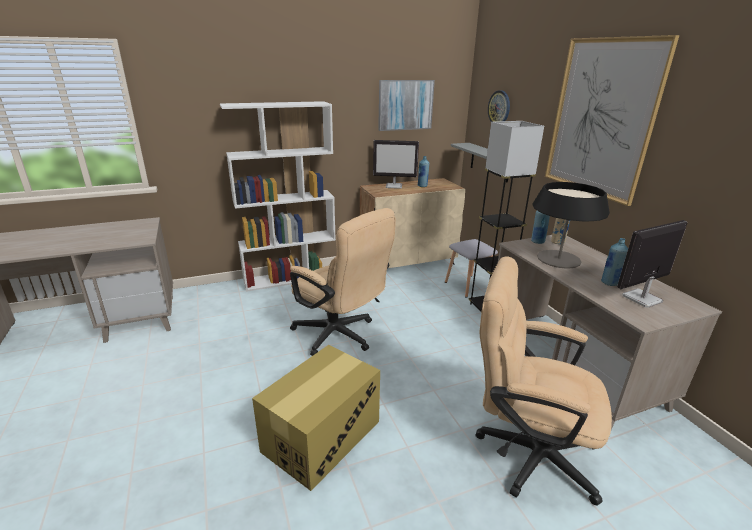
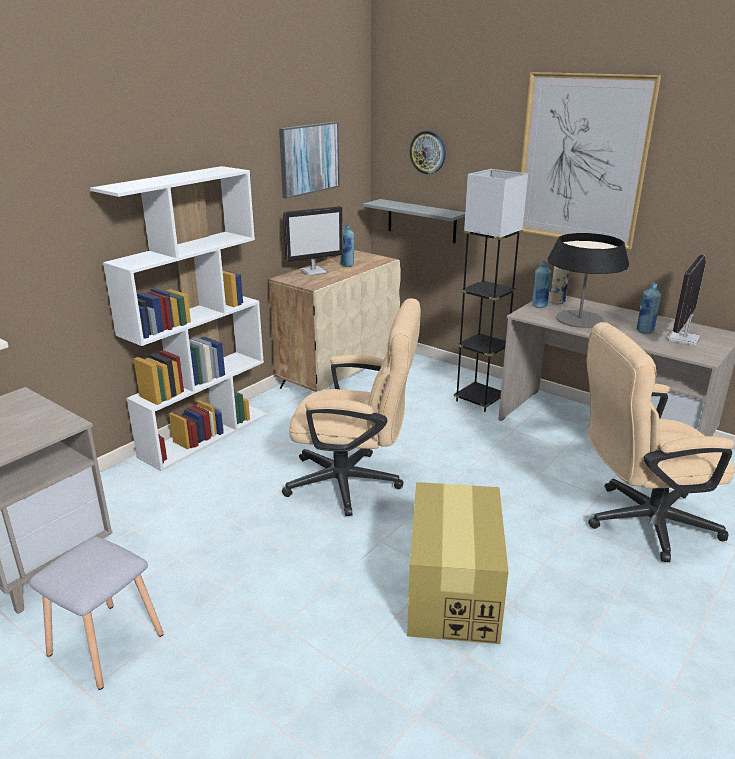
camera: 30 degrees left, 0 degrees up
(468, 286) = (434, 381): grey stool -> grey stool (105, 645)

